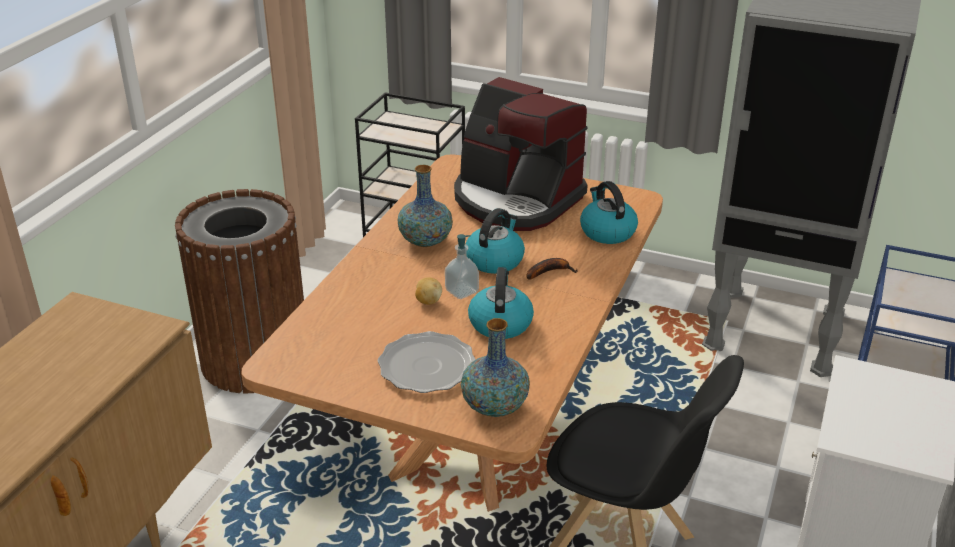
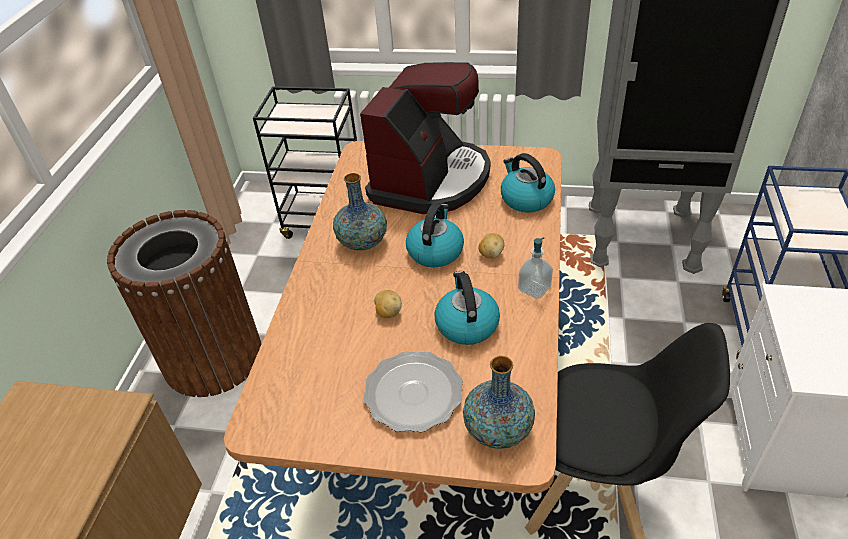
camera: 10 degrees left, 10 degrees up
(462, 291) = (416, 294): soap dispenser -> soap dispenser (534, 289)
(516, 200) = (431, 180): coffee machine -> coffee machine turned 90 degrees counterclockwise
(549, 272) = (491, 254): banana -> potato

